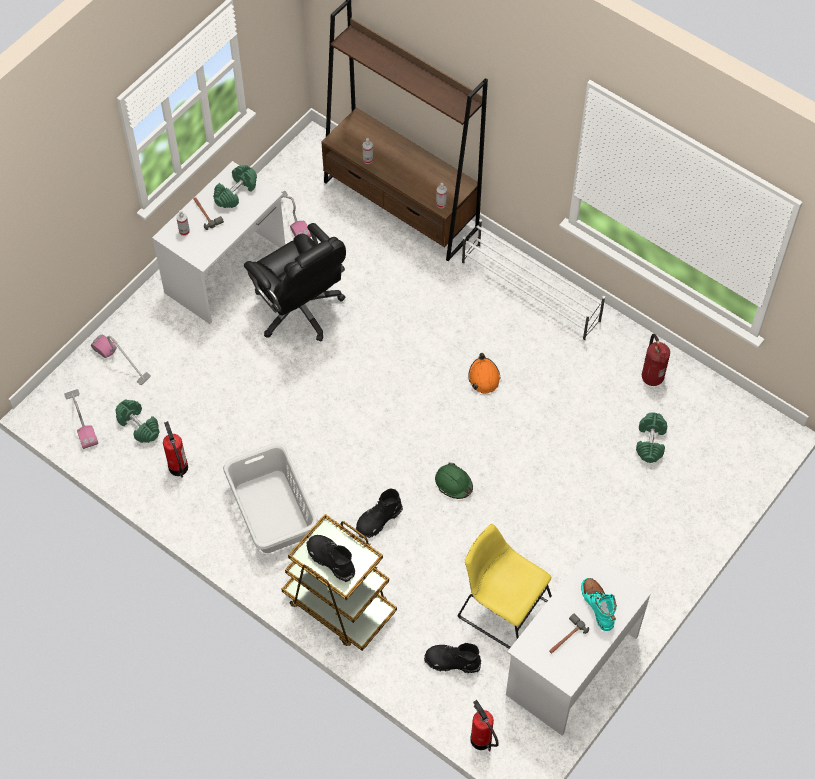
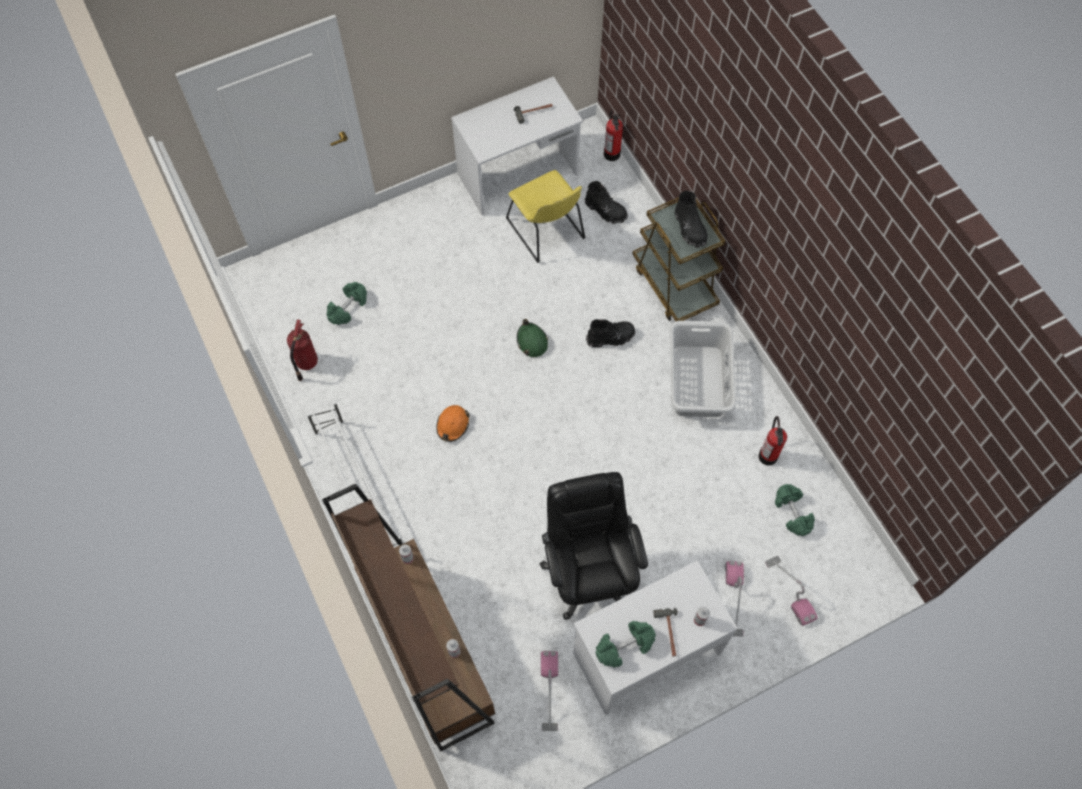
camera: 155 degrees left, 5 degrees up
(81, 420) = (846, 543): vacuum cleaner -> vacuum cleaner (734, 599)
(598, 606) = (496, 123): turquoise boot -> none

